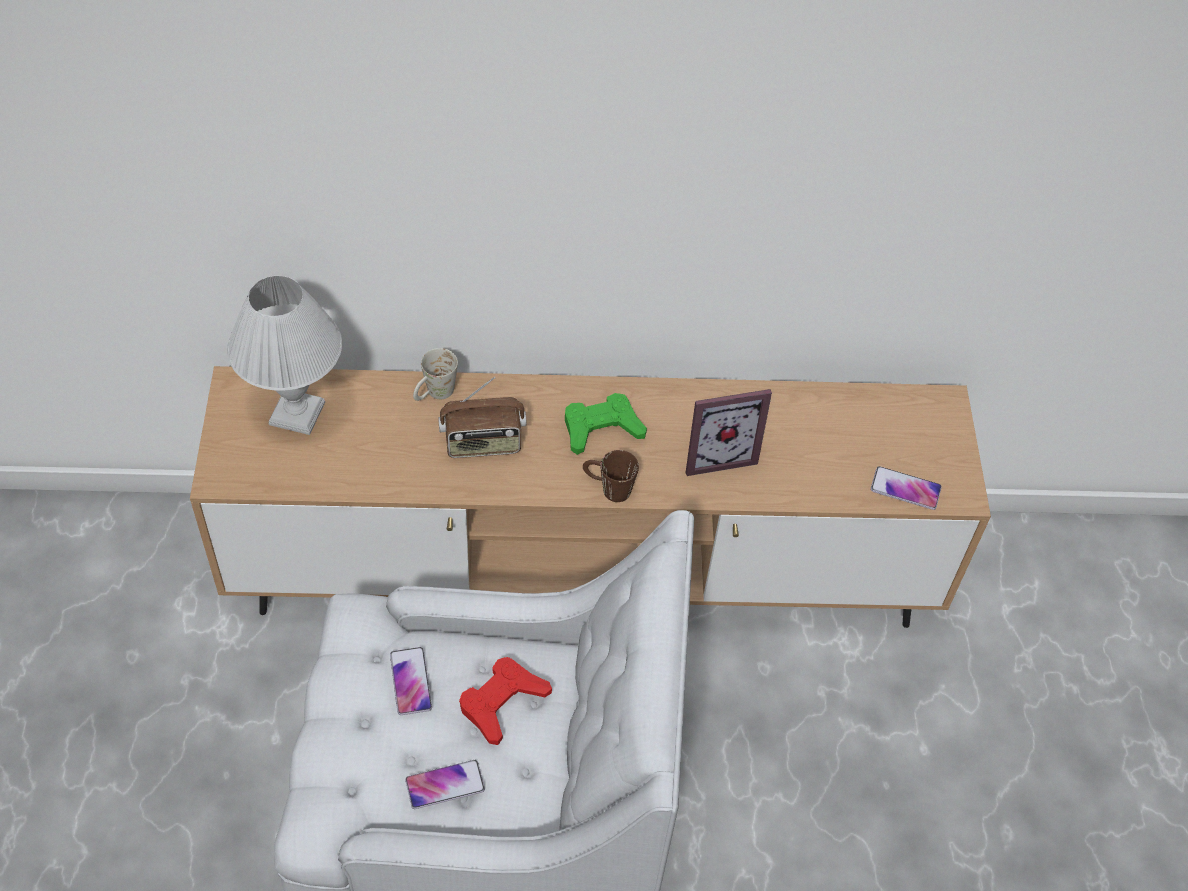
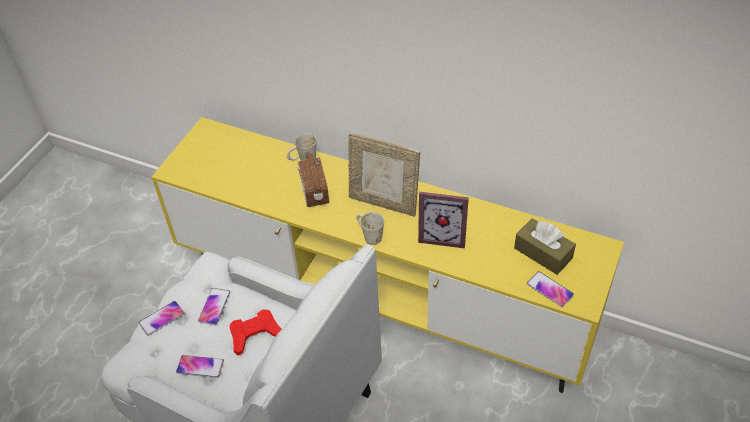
camera: 30 degrees right, 5 degrees down
(297, 412) = (227, 150): white table lamp -> none
(334, 731) = (162, 318): none -> phone
(483, 444) = (314, 192): radio -> radio turned 60 degrees clockwise
(583, 575) = (380, 299): brown tv stand -> yellow tv stand
(601, 428) = (384, 203): green game controller -> picture frame
(608, 488) = (369, 235): brown mug -> white mug
(869, 437) = (543, 253): none -> brown tissue box

